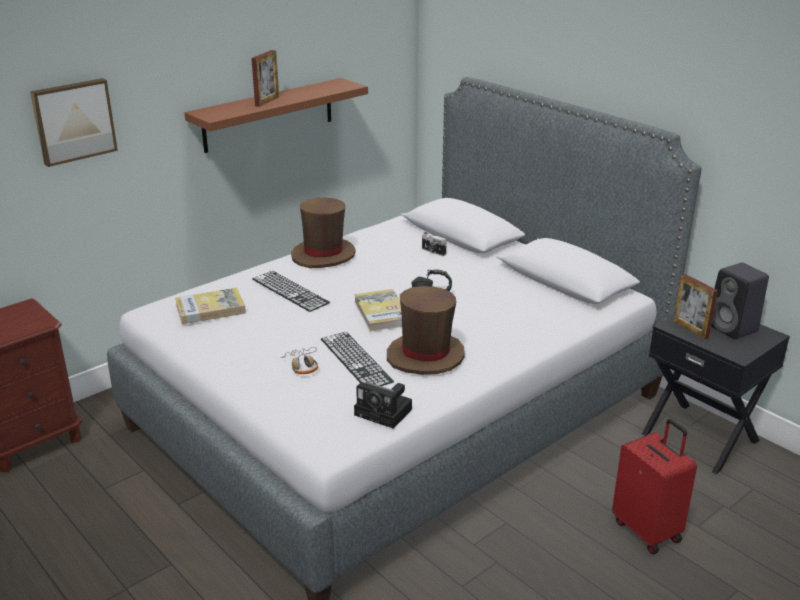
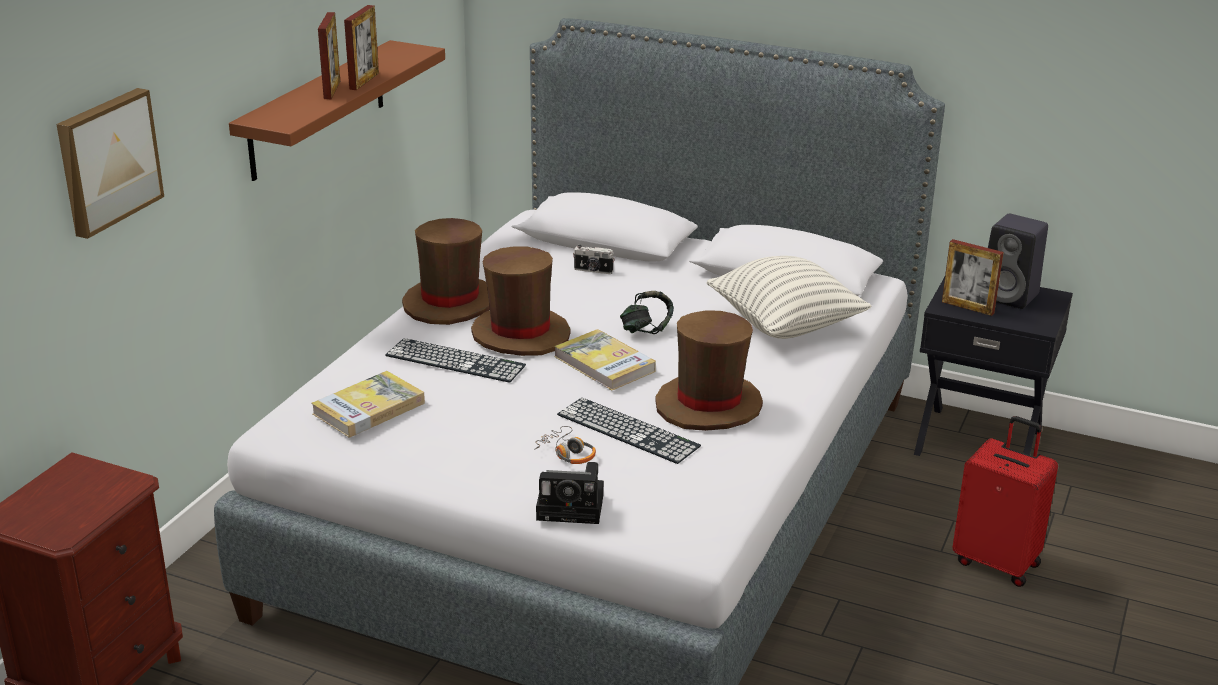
camera: 25 degrees left, 0 degrees up
(292, 99) = (364, 81): none -> picture frame
(347, 283) = (520, 334): none -> brown hat
(385, 412) = (725, 484): camera -> camera (573, 507)
(531, 313) = (785, 325): none -> pillow

